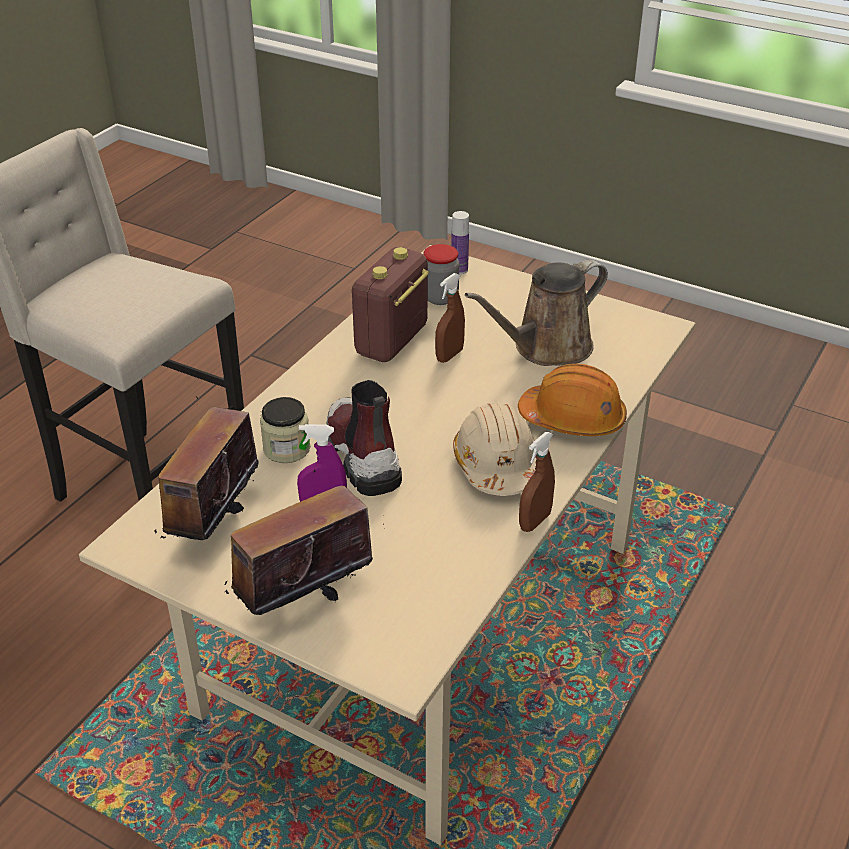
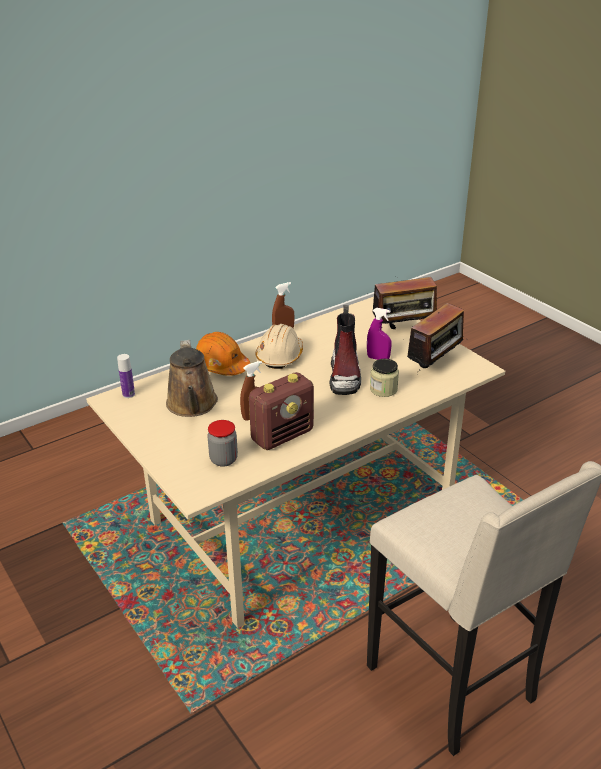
camera: 155 degrees left, 5 degrees down
(459, 269) = (188, 480): bottle -> bottle (128, 394)
(546, 348) = (192, 405): brown watering can -> brown watering can turned 90 degrees clockwise

